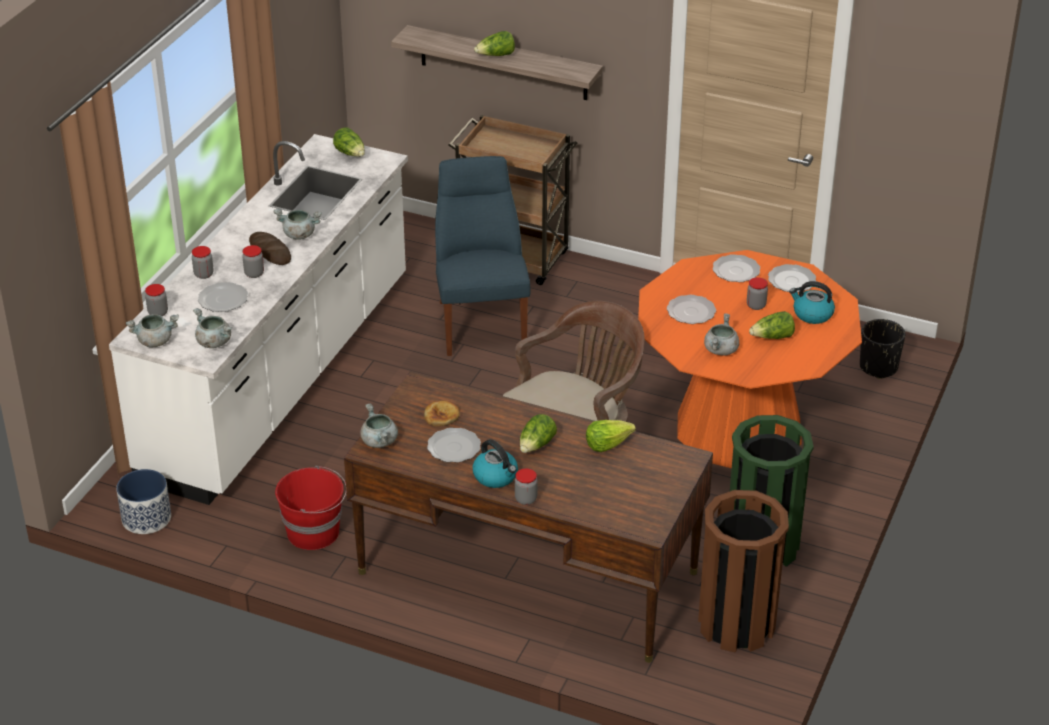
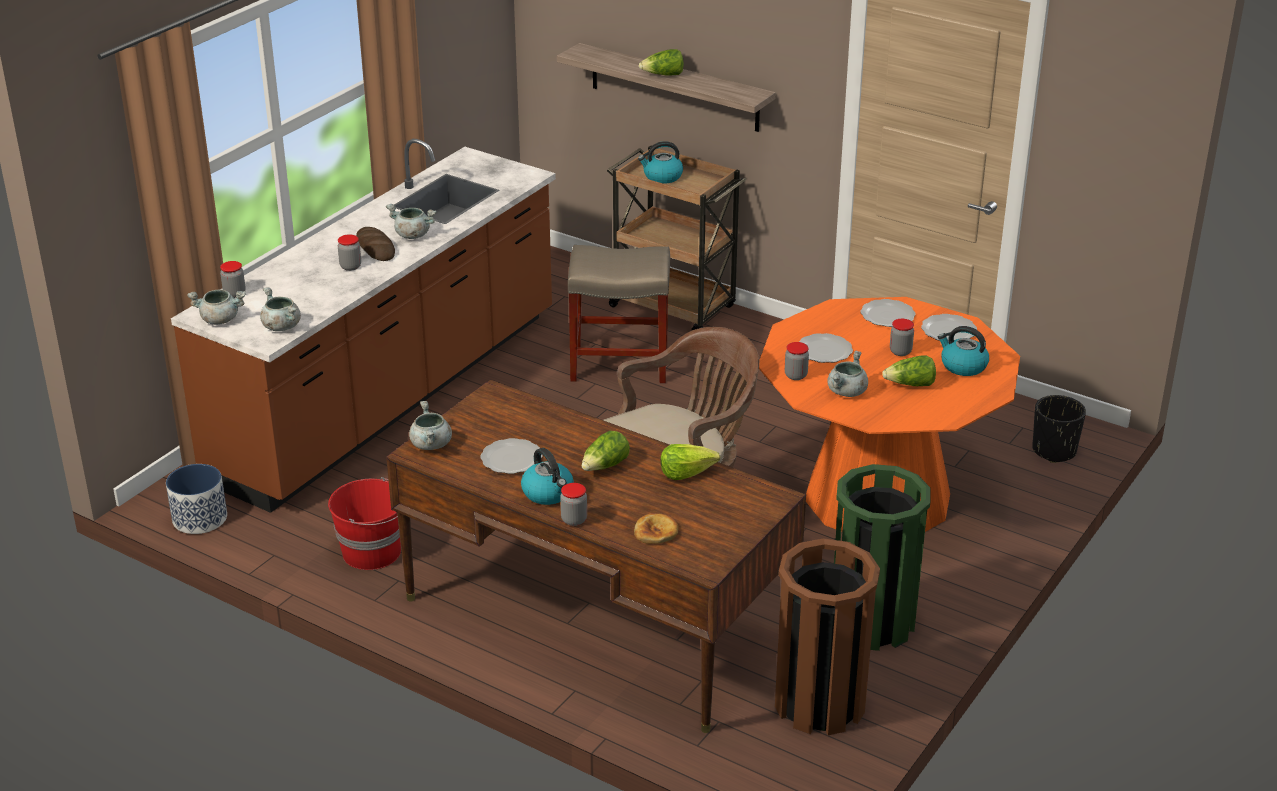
camera: 10 degrees right, 5 degrees down
(204, 274) = (297, 262): jar -> jar (795, 375)
(222, 299) = (307, 287): plate -> none
(281, 378) = (390, 397): white counter -> brown counter
(351, 153) = (496, 166): lettuce -> none
(441, 415) = (509, 426): bread -> bread (656, 532)
(481, 321) = (621, 363): blue chair -> beige stool
(500, 146) = (662, 177): none -> kettle

